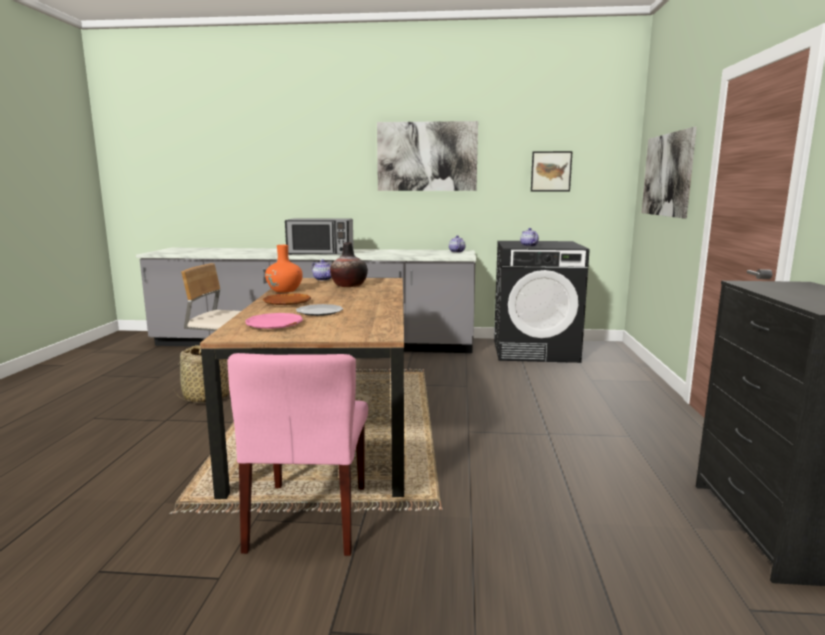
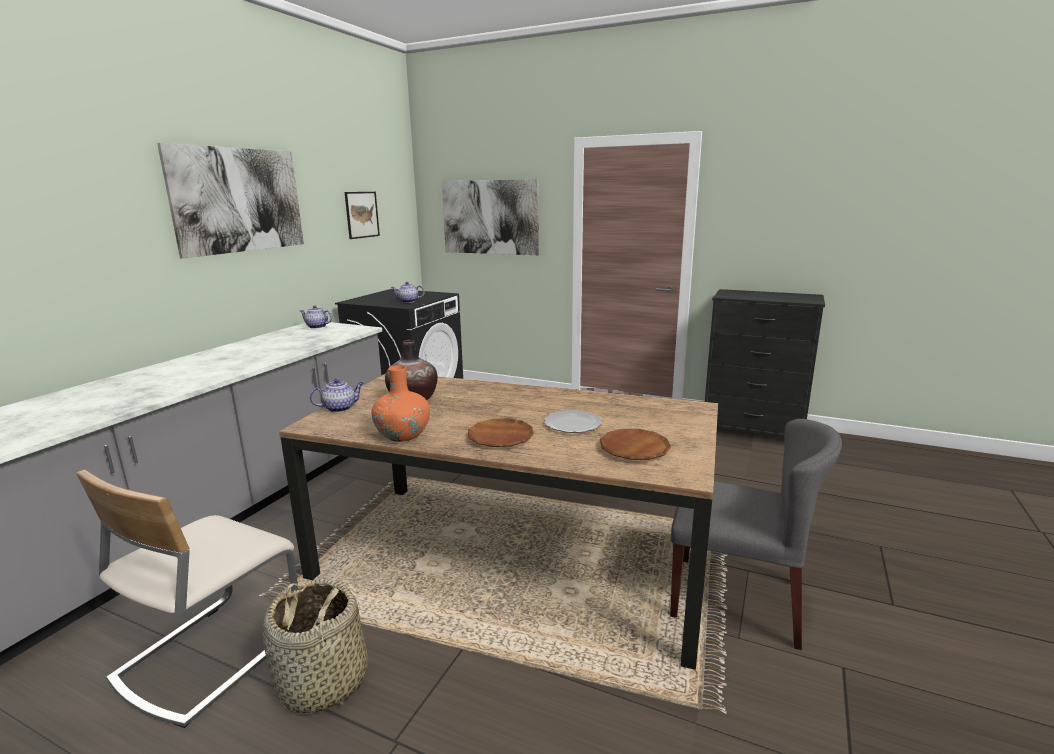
camera: 70 degrees left, 5 degrees up
(274, 325) = (634, 449): pink plate -> brown plate
(309, 518) = (737, 599): pink chair -> grey chair
(320, 253) = (173, 382): microwave -> none

